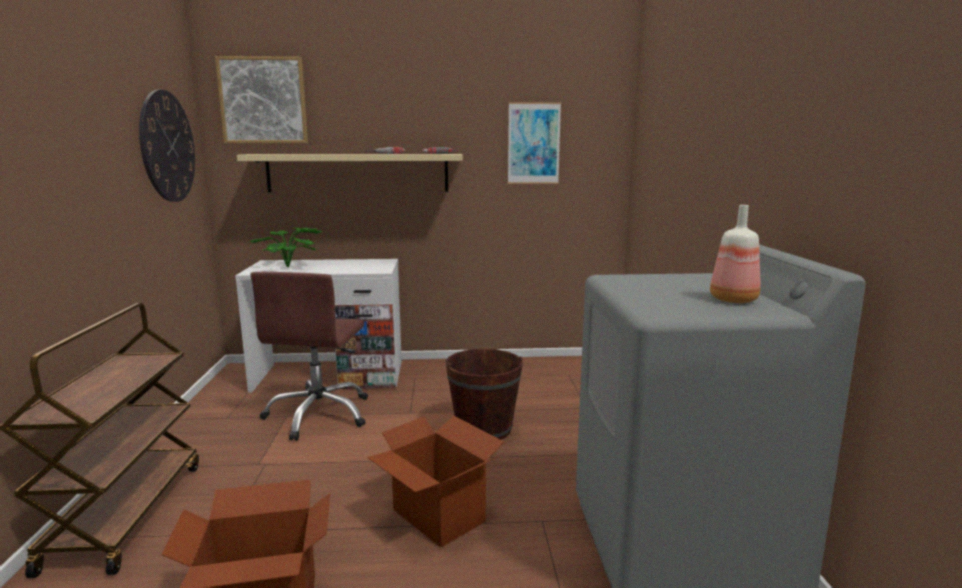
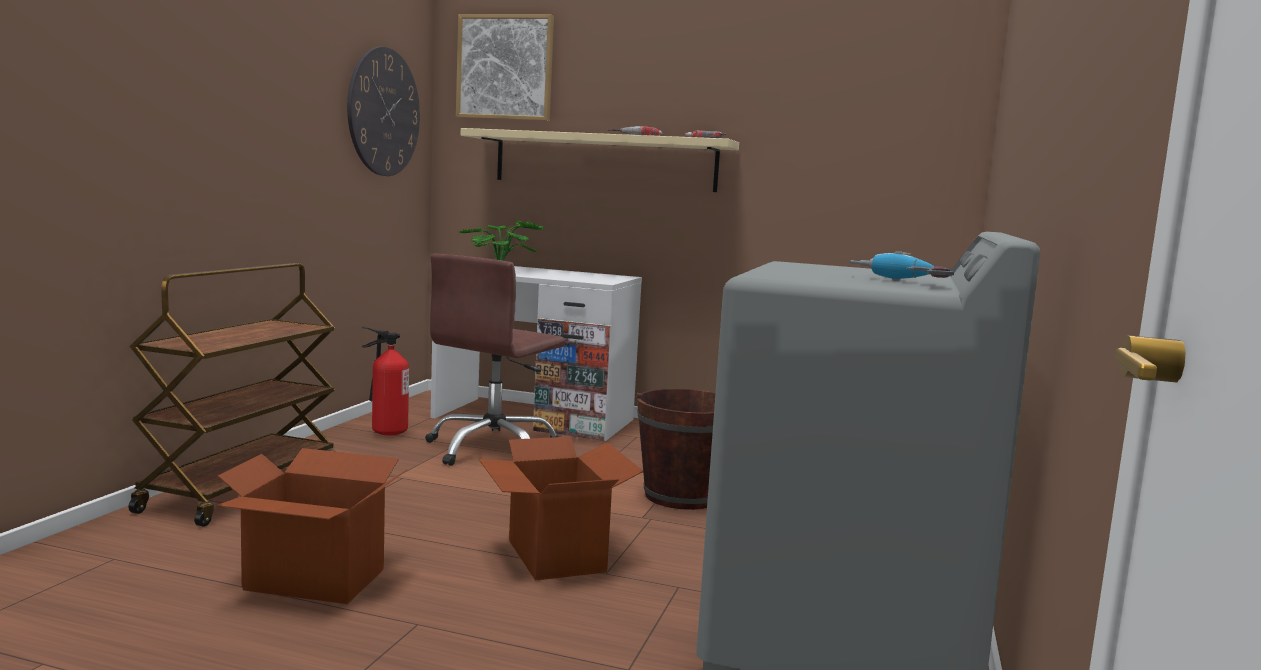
camera: 20 degrees right, 5 degrees down
(220, 417) = (385, 433): none -> fire extinguisher
(533, 143) = (841, 132): picture -> none
(734, 300) = (899, 282): bottle -> power drill

